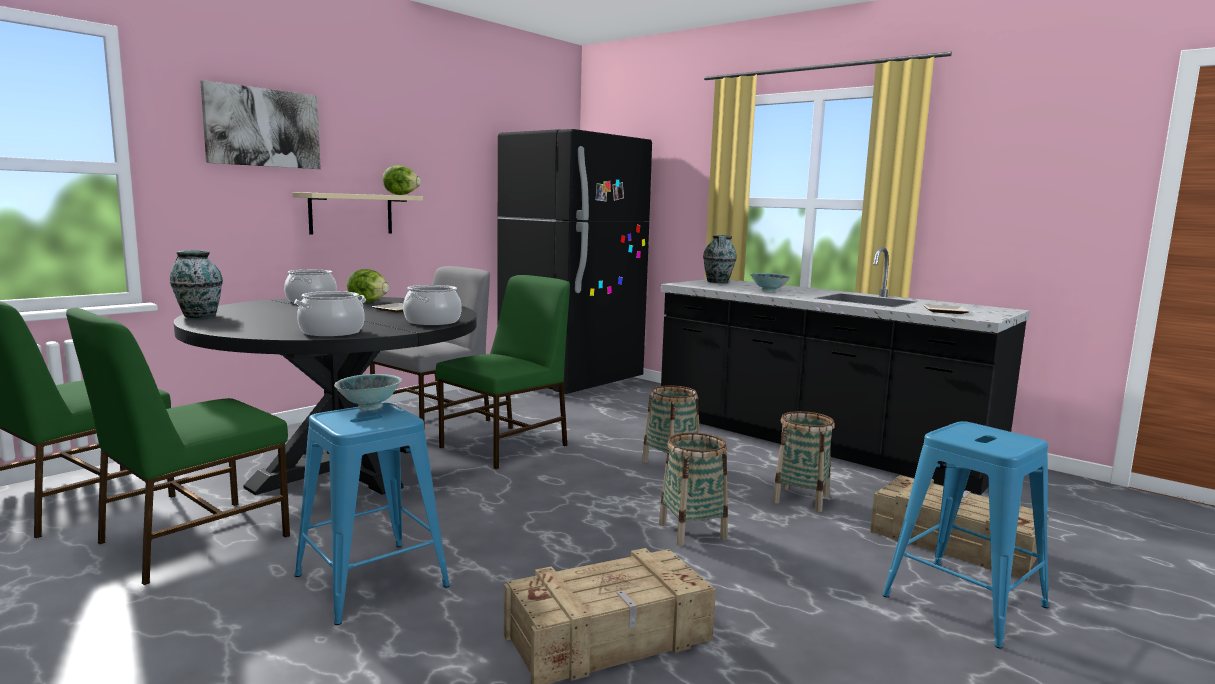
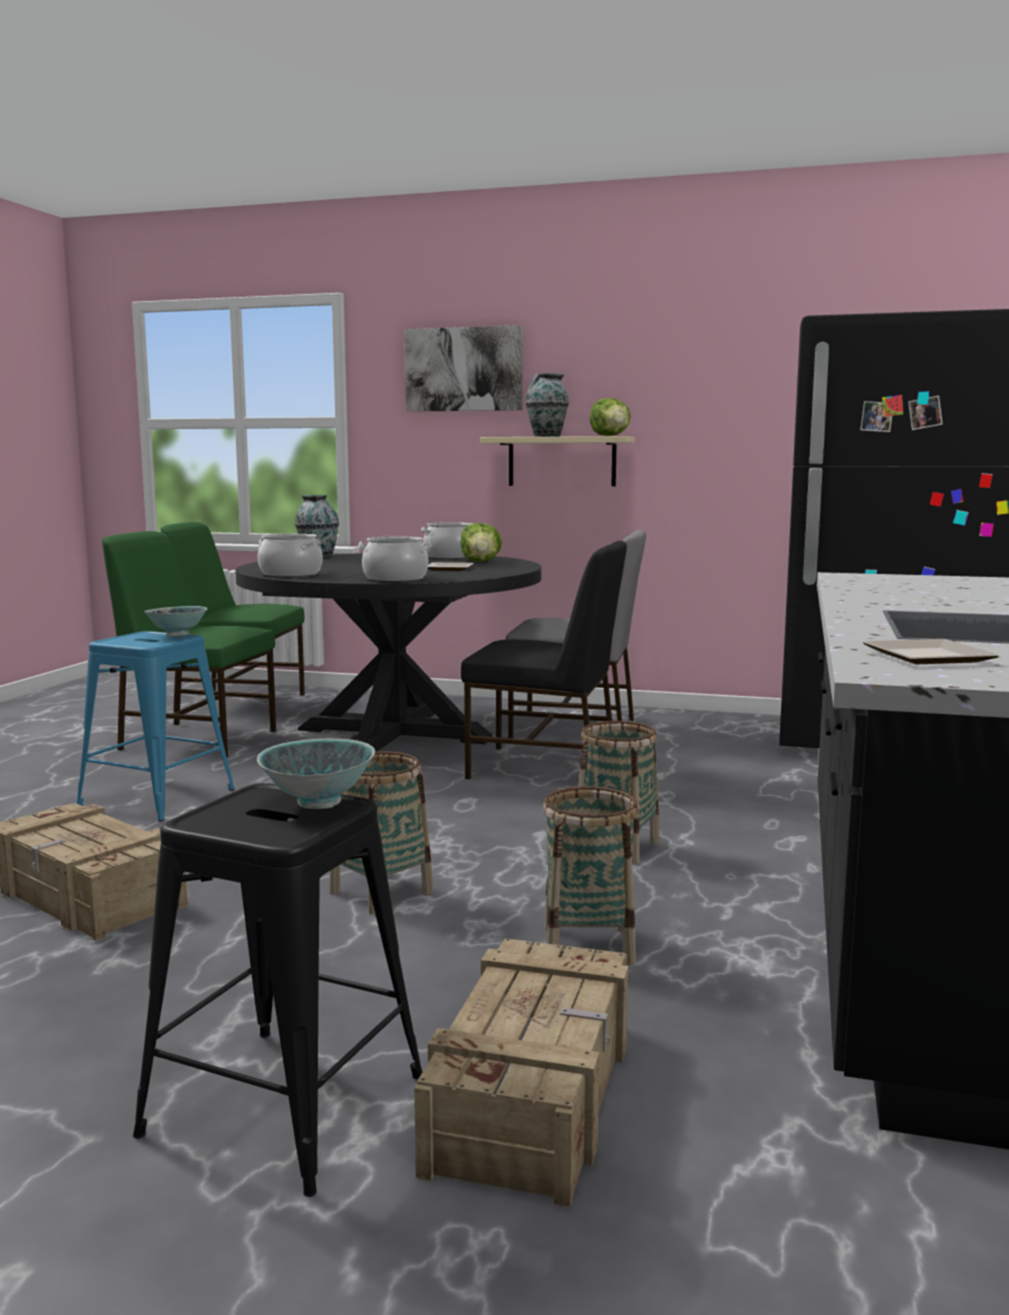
camera: 65 degrees right, 0 degrees up
(506, 446) = (545, 768): green chair -> black chair
(718, 282) = (938, 580): vase -> vase (546, 436)
(768, 291) = (892, 596): bowl -> bowl (318, 802)
(964, 601) = (286, 1105): blue stool -> black stool

